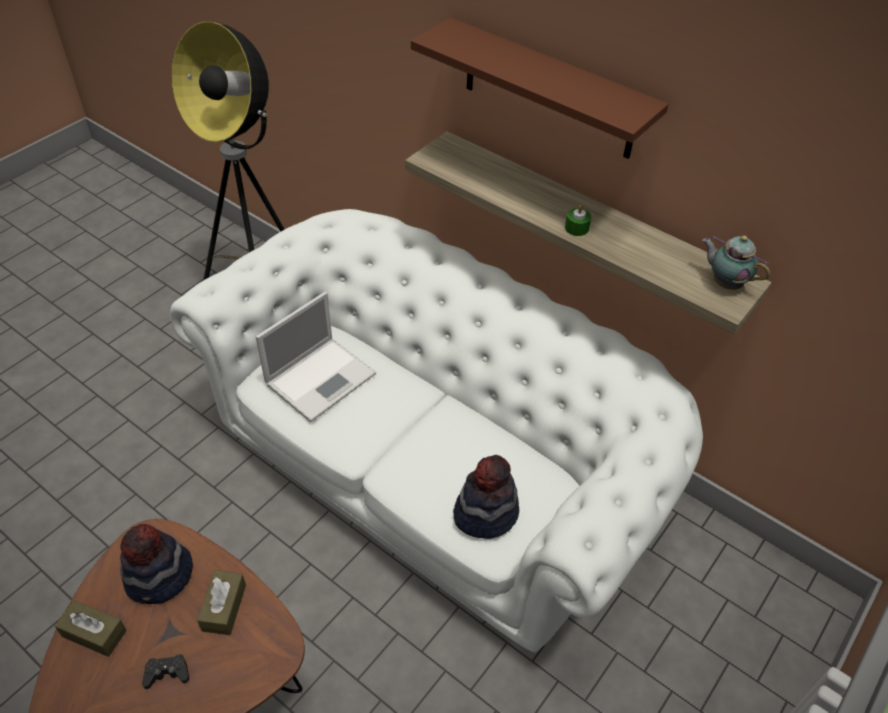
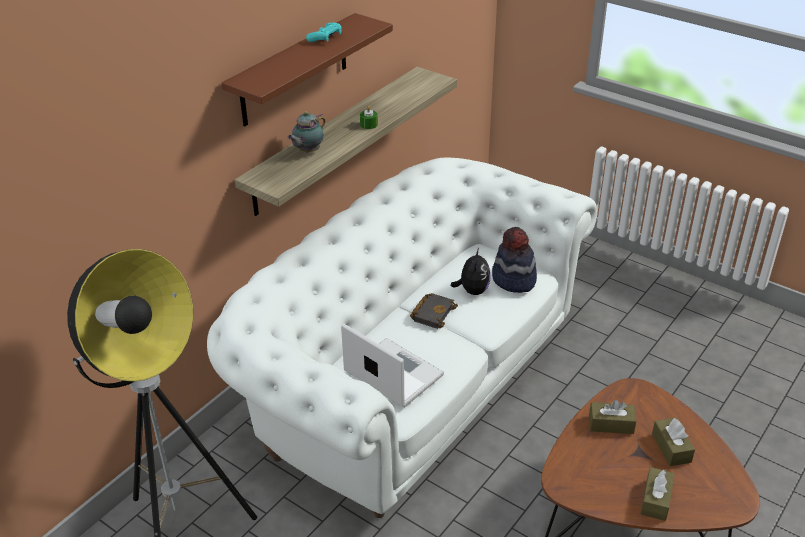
camera: 90 degrees left, 10 degrees down
(160, 577) = (596, 468): hat -> none
(167, 673) = (671, 448): black game controller -> brown tissue box
(422, 419) = (432, 312): none -> black book
(463, 464) = (472, 290): none -> plush toy
(575, 79) = (325, 38): none -> turquoise game controller
(725, 283) = (420, 79): teapot -> teapot (308, 151)

